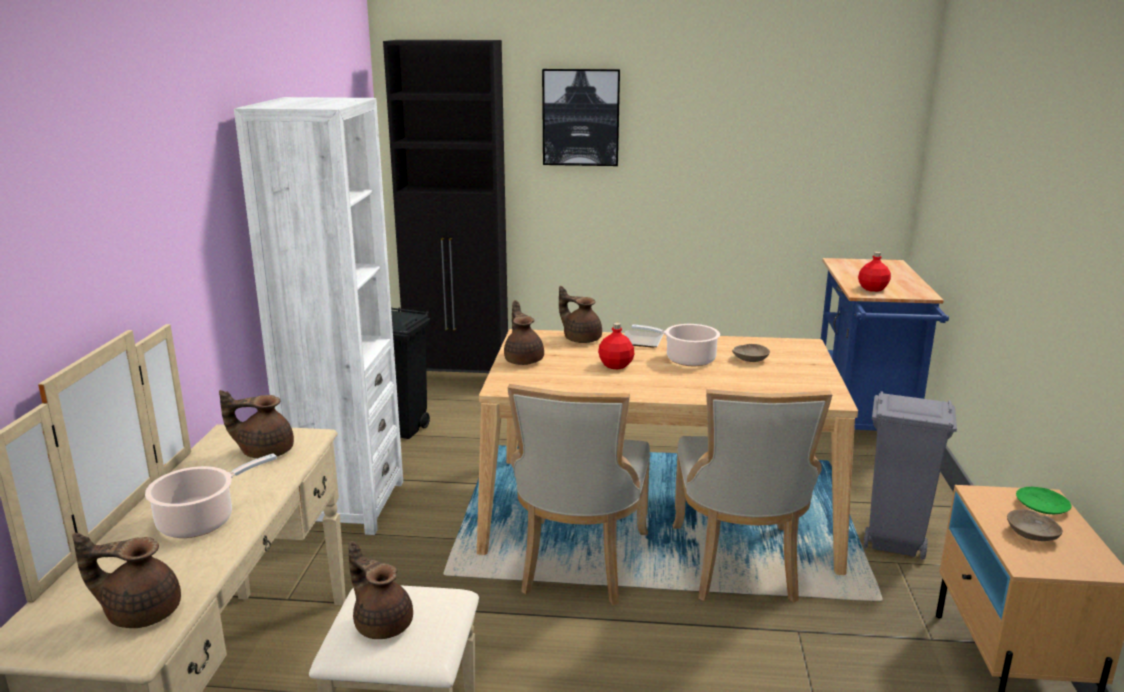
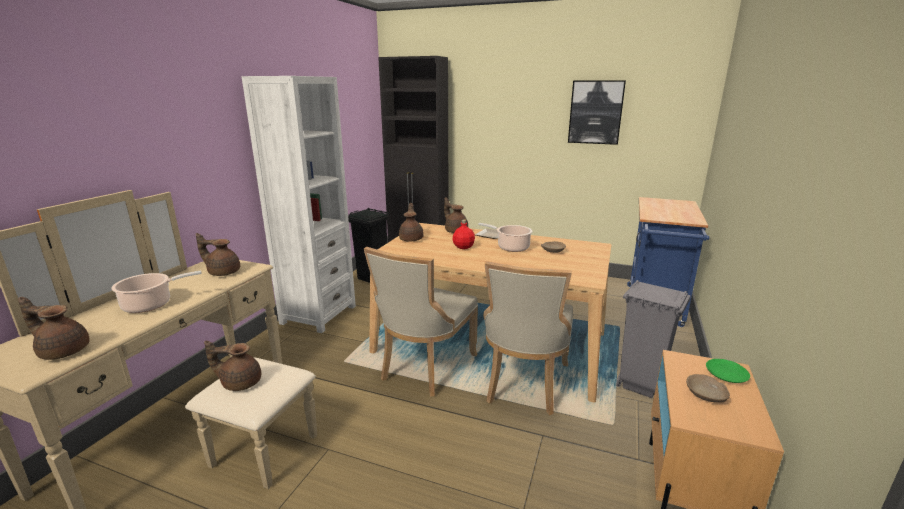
camera: 15 degrees right, 0 degrees up
(382, 623) = (240, 382): brown teapot -> brown teapot turned 60 degrees counterclockwise
(581, 117) = (492, 104): picture -> picture (595, 112)
(873, 289) = (660, 215): red bottle -> none

